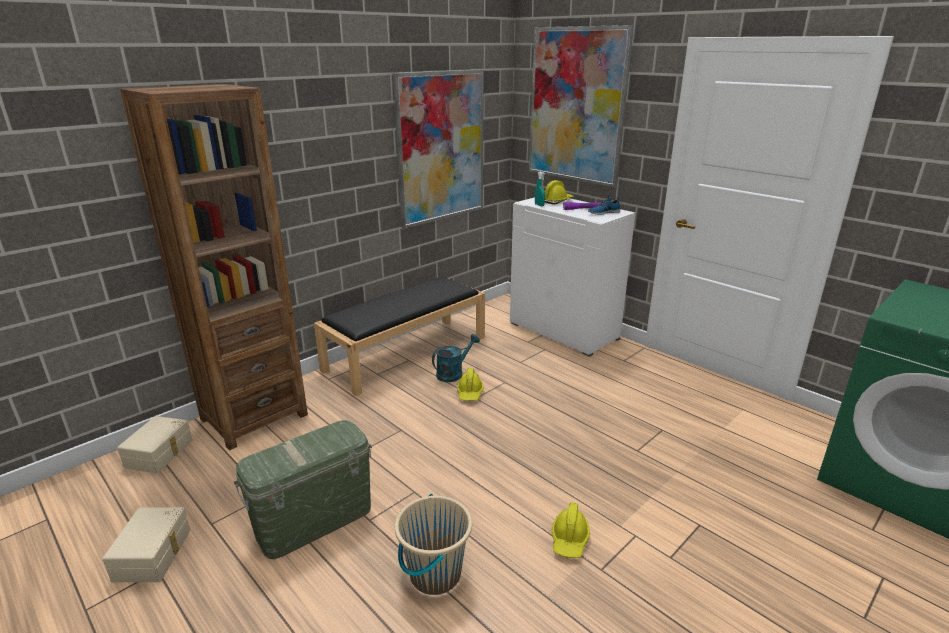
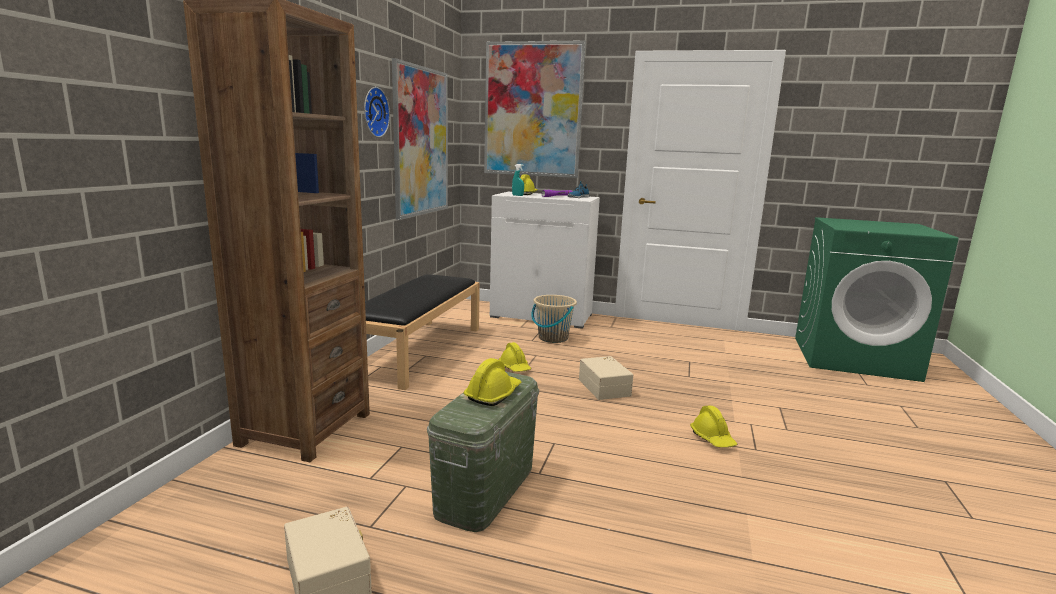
camera: 30 degrees left, 10 degrees down
(160, 453) = (215, 487): beige storage box -> beige storage box (605, 387)
(309, 448) = (493, 394): none -> yellow hard hat
(366, 131) = (373, 112): none -> wall clock
(434, 574) = (644, 491): beige bucket -> beige bucket (552, 338)
(453, 373) = (482, 357): turquoise watering can -> none

